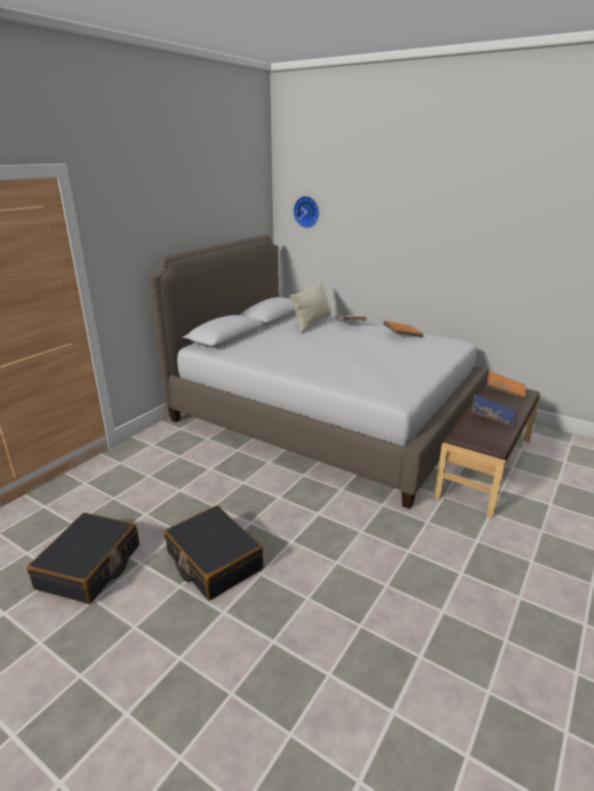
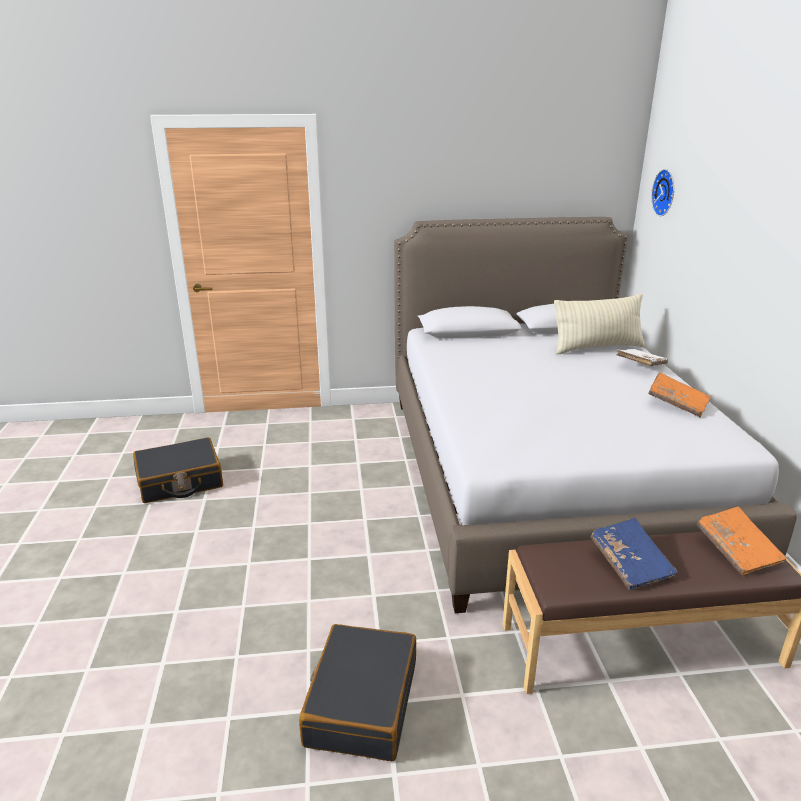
camera: 50 degrees right, 0 degrees up
(213, 561) = (240, 531): black suitcase -> black suitcase (361, 703)

